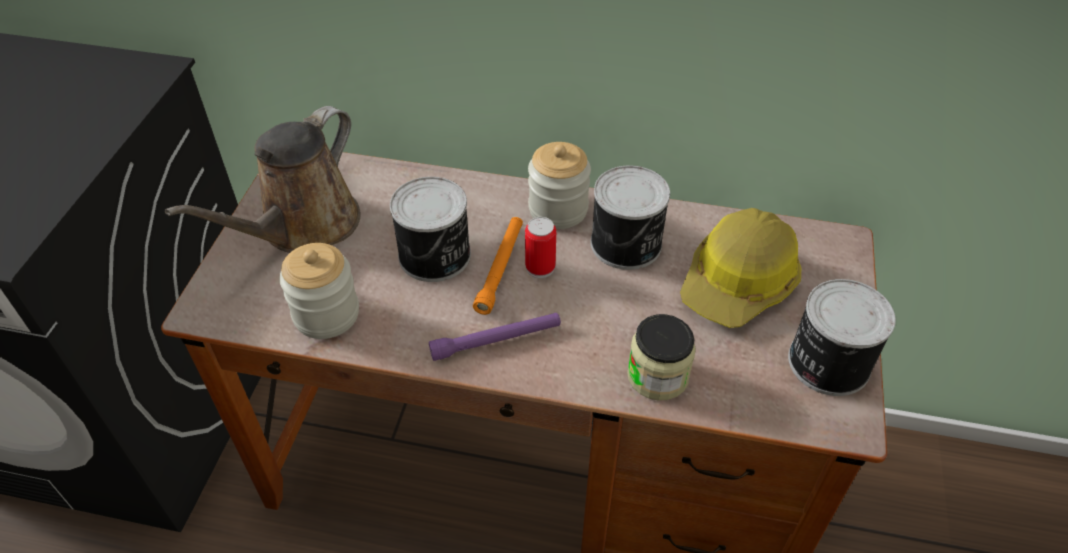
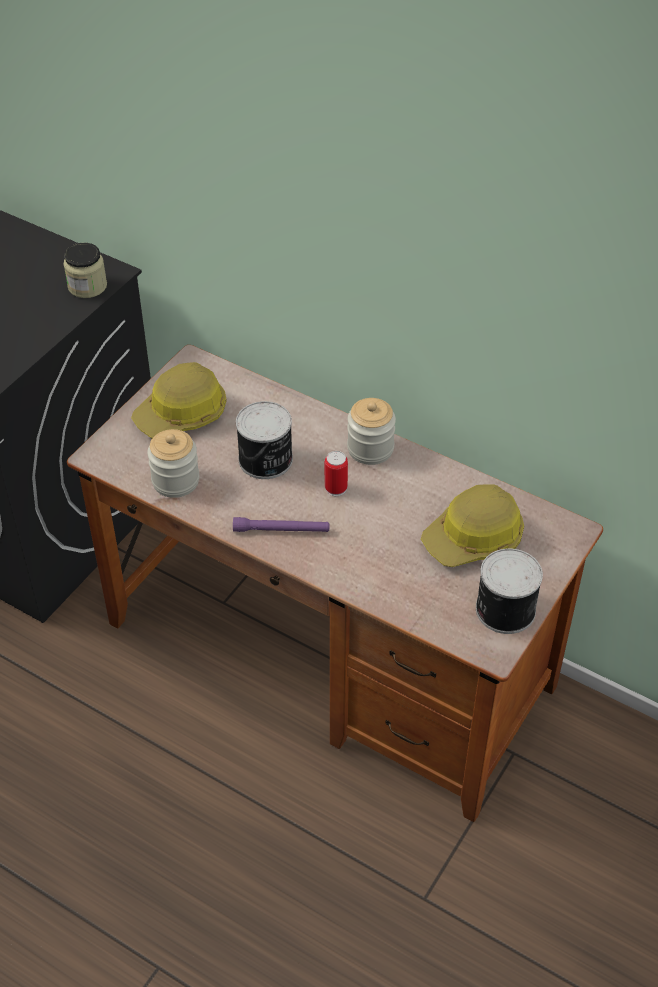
camera: 20 degrees right, 0 degrees up
(303, 227) = (182, 414): brown watering can -> hard hat
(500, 268) = (307, 481): orange flashlight -> none
(627, 244) = (408, 488): can -> none
(657, 376) = (379, 584): jar -> jar (87, 286)

